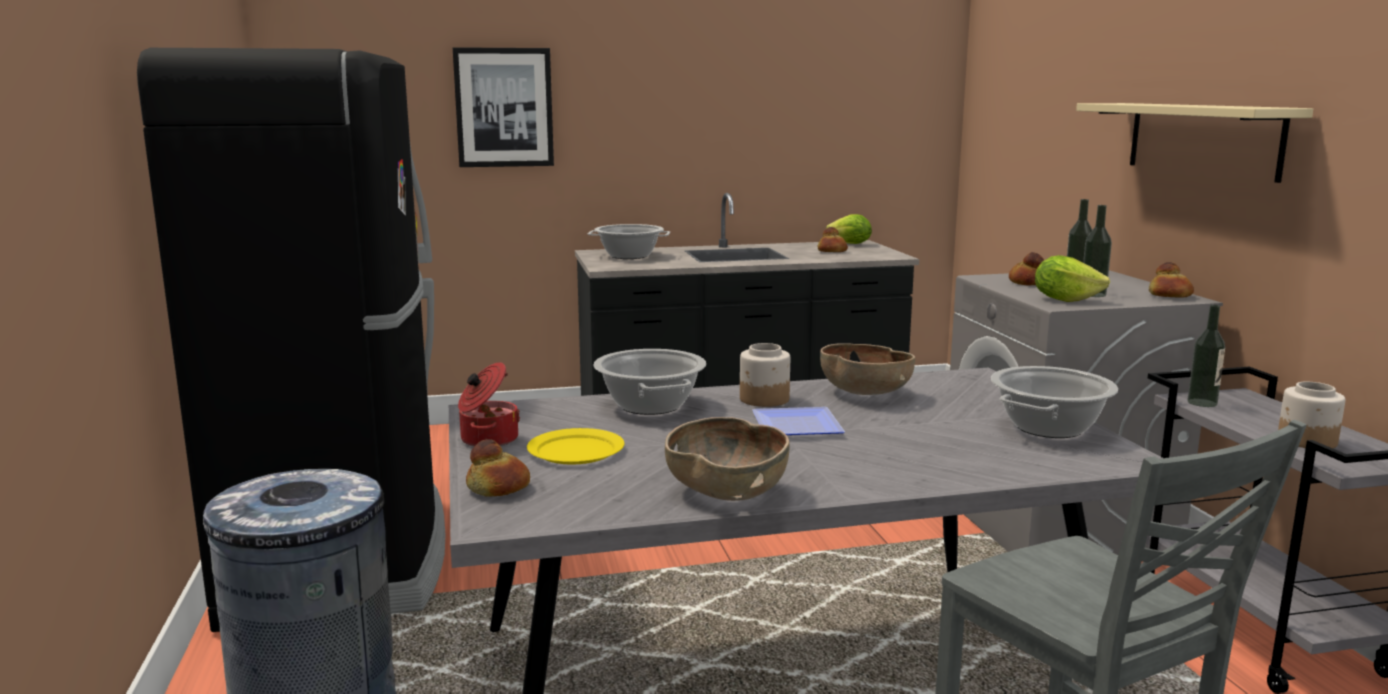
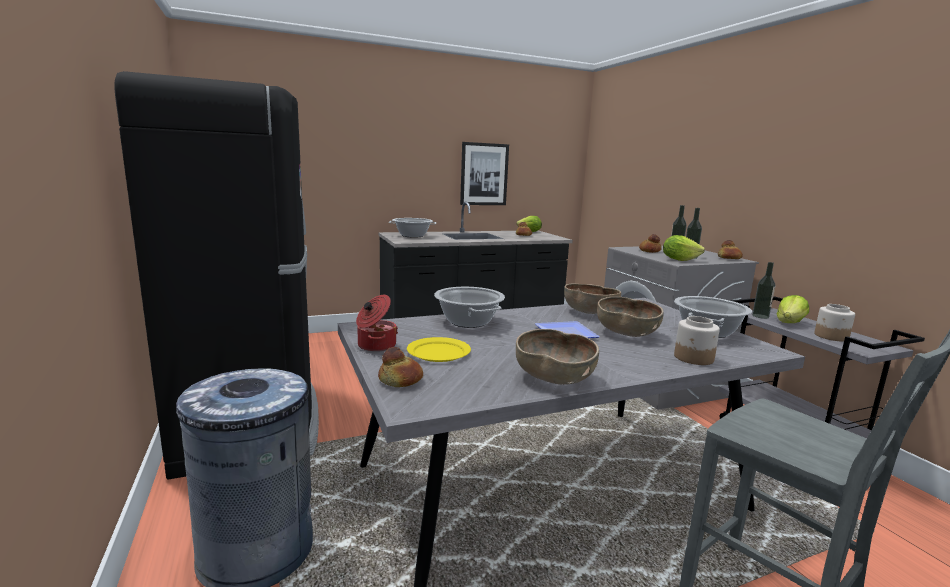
camera: 10 degrees left, 0 degrees up
(504, 107) = (338, 147): picture -> picture (484, 174)
(764, 399) = (534, 317): jar -> jar (694, 358)
(901, 428) = (626, 333): none -> brown bowl
(1202, 139) = (745, 173): beige shelf -> none
(1249, 415) = (790, 323): none -> lettuce

